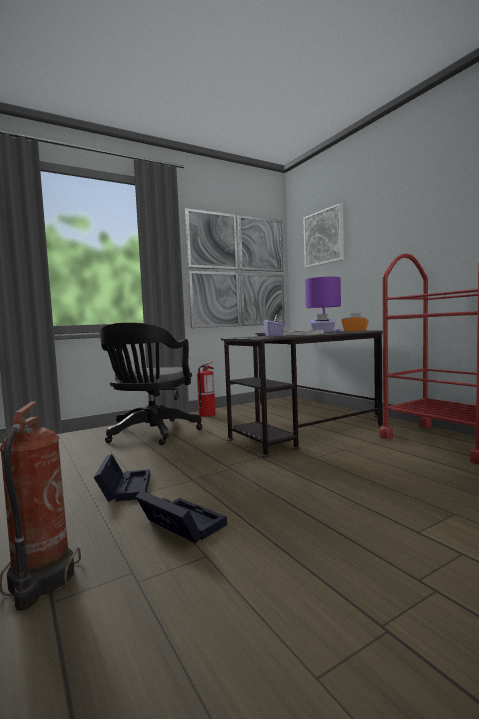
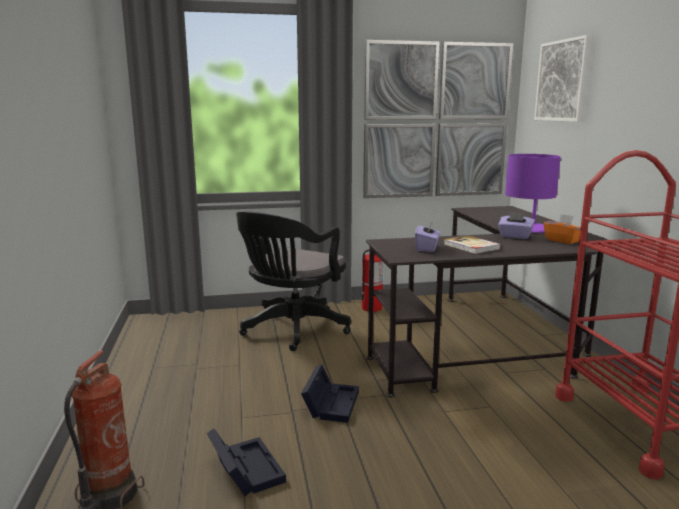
camera: 20 degrees right, 10 degrees up
(124, 487) = (224, 405): black storage box -> black storage box (331, 403)

